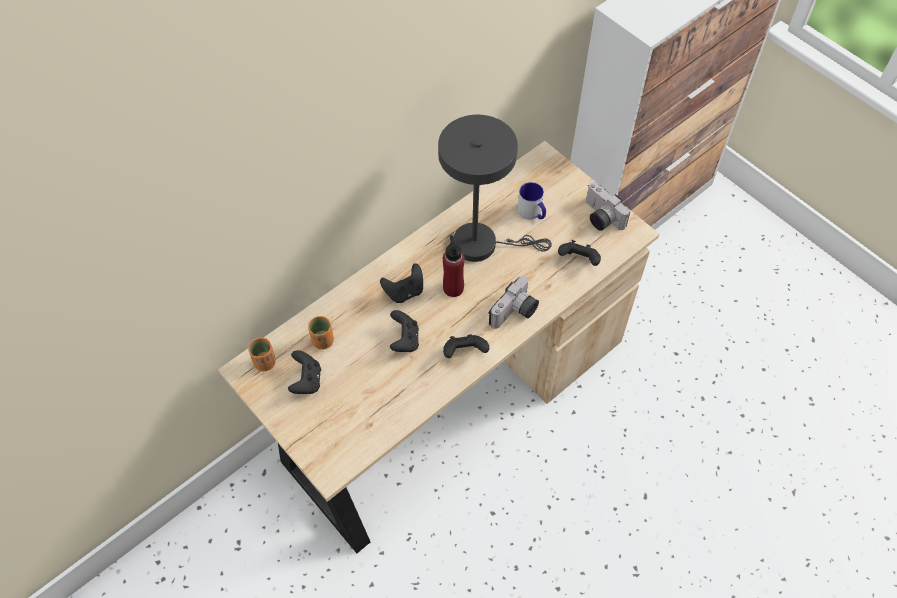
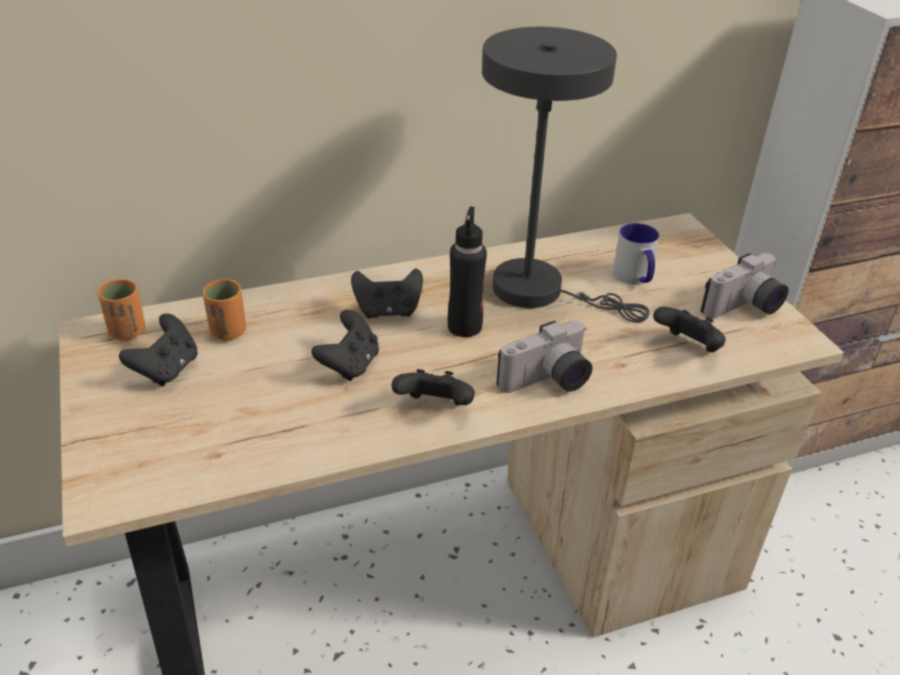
camera: 20 degrees right, 20 degrees down
(453, 288) = (465, 326): red bottle -> black bottle
(600, 218) = (744, 308): camera -> camera turned 105 degrees counterclockwise

